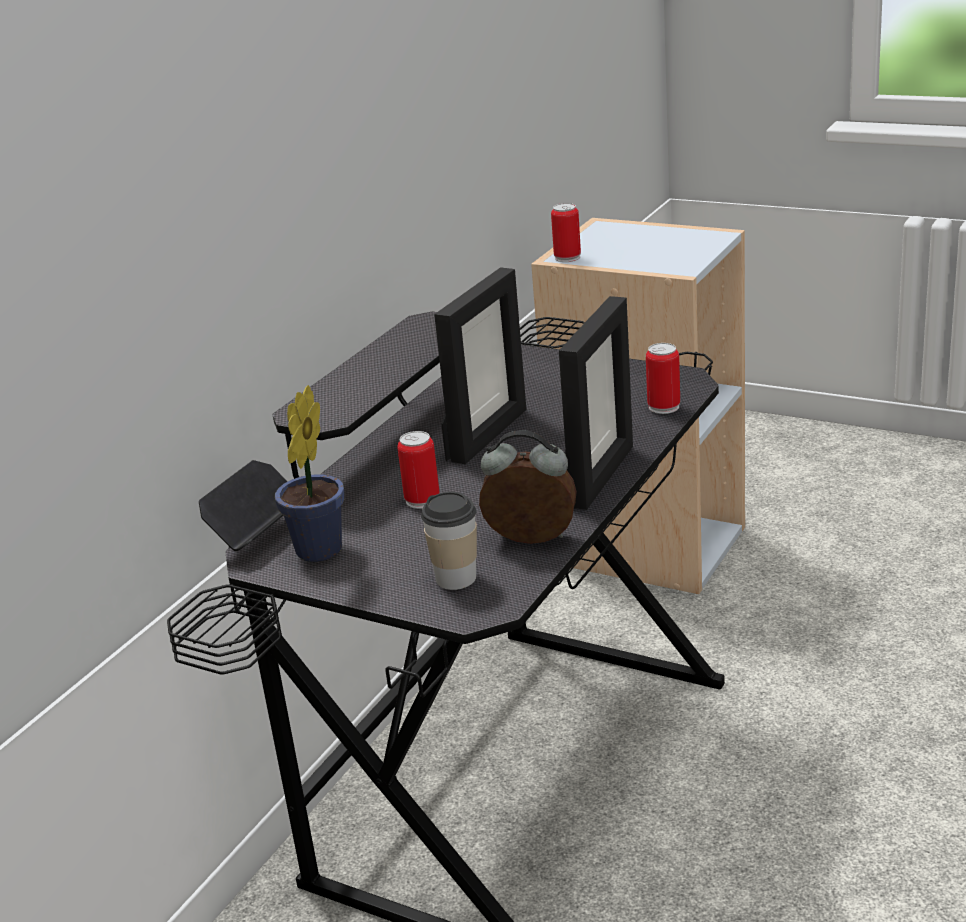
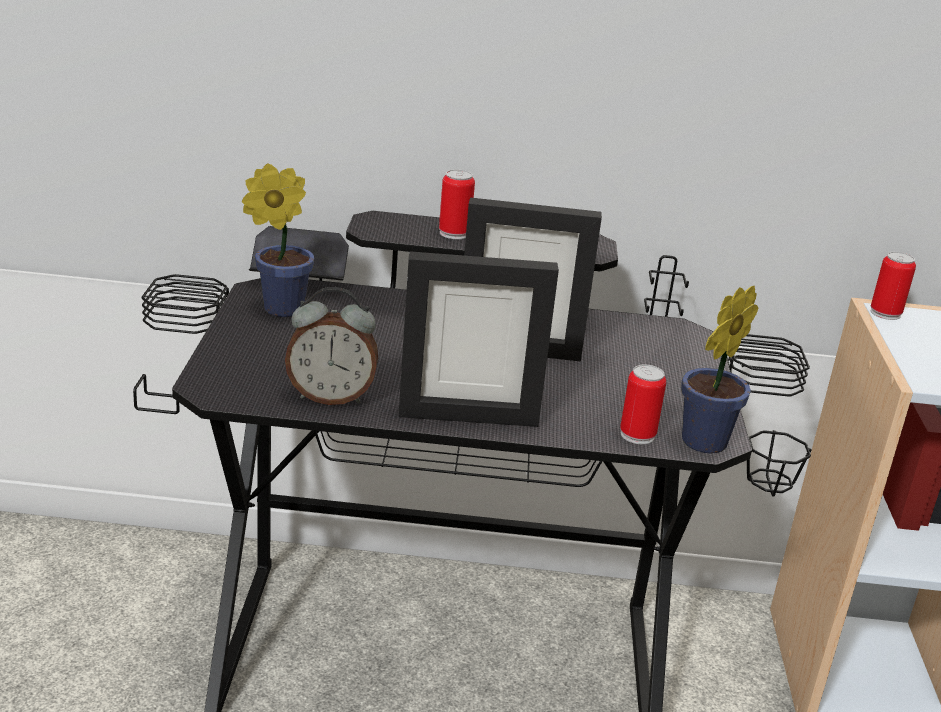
camera: 60 degrees right, 0 degrees up
(422, 500) = (382, 338): can -> can (454, 233)
(456, 578) = (257, 371): cup -> none
(530, 541) = (331, 397): alarm clock -> alarm clock turned 105 degrees clockwise
(687, 385) = (700, 444): none -> potted plant

